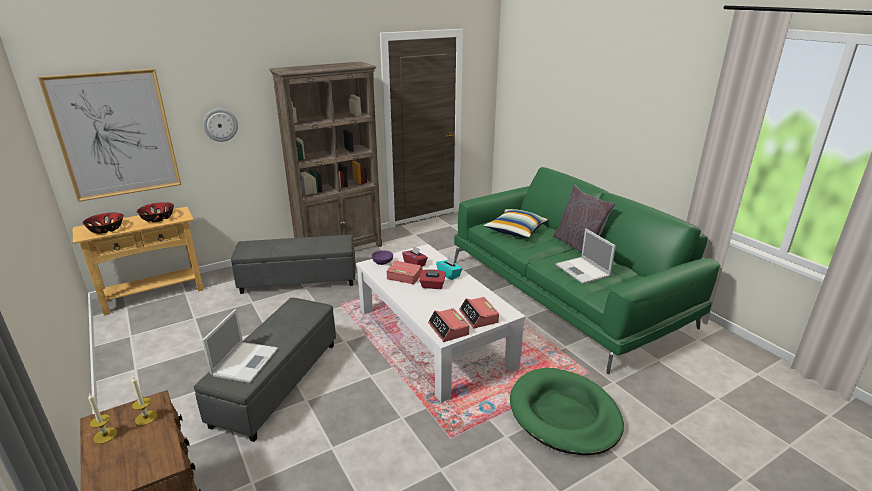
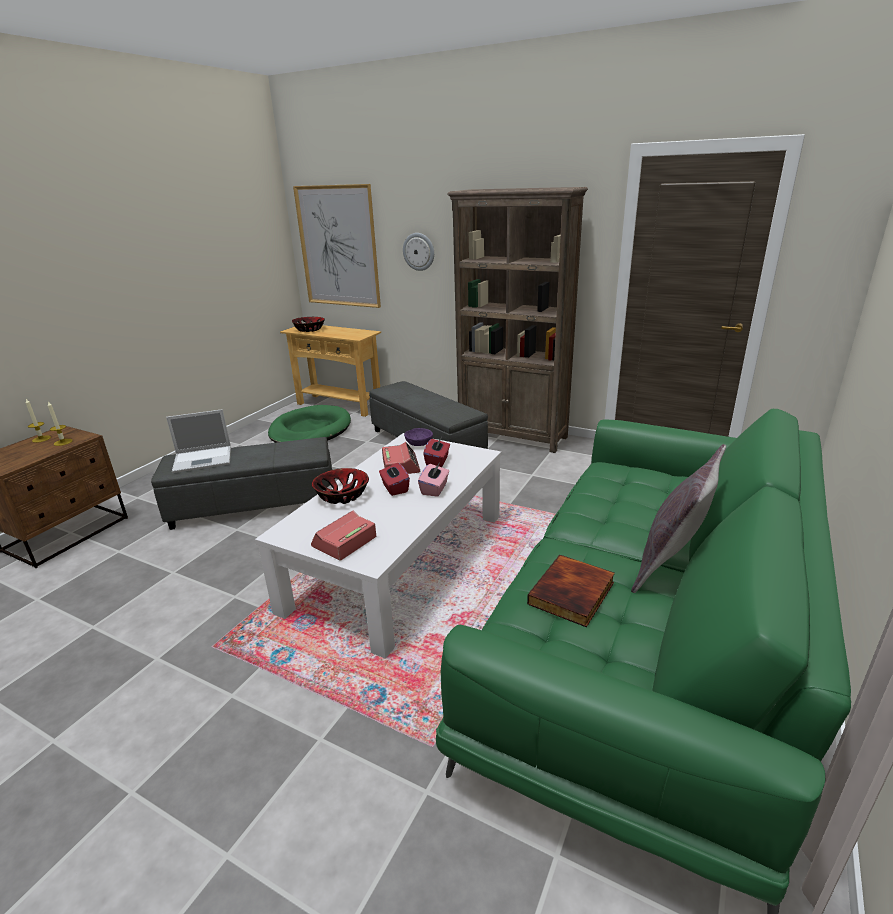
camera: 60 degrees right, 0 degrees up
(157, 218) = (346, 332): bowl -> bowl (342, 495)
(448, 329) = (299, 530): alarm clock -> none
(449, 274) = (434, 489): turquoise tissue box -> pink tissue box
(516, 231) = (630, 493): pillow -> none
(564, 414) = (304, 745): green dog bed -> green dog bed (310, 430)
(583, 271) = (573, 594): laptop -> book

